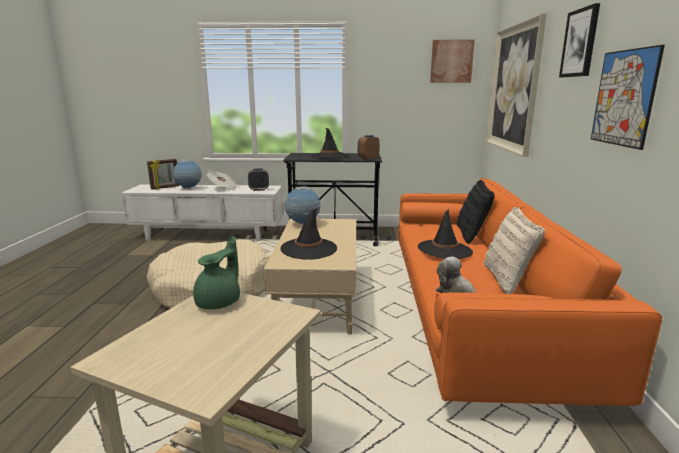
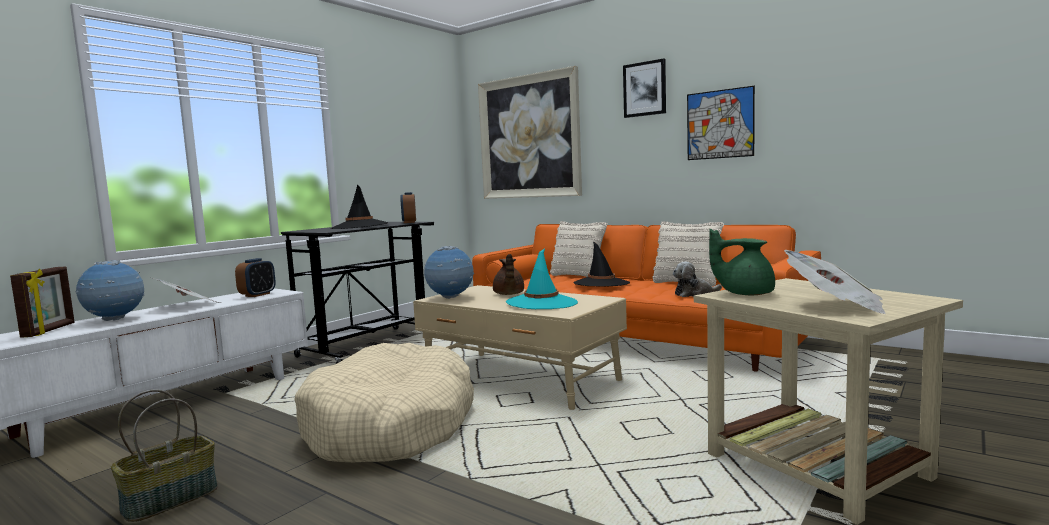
camera: 55 degrees left, 10 degrees down
(115, 277) = (170, 499): none -> basket
(160, 345) = (835, 306): none -> newspaper
(220, 302) = (744, 293): green teapot -> green teapot turned 45 degrees counterclockwise
(309, 249) = (542, 303): black hat -> turquoise hat
(331, 234) = (508, 294): none -> brown teapot
(451, 61) = (432, 112): picture -> none
(472, 236) = (578, 276): black pillow -> beige pillow

